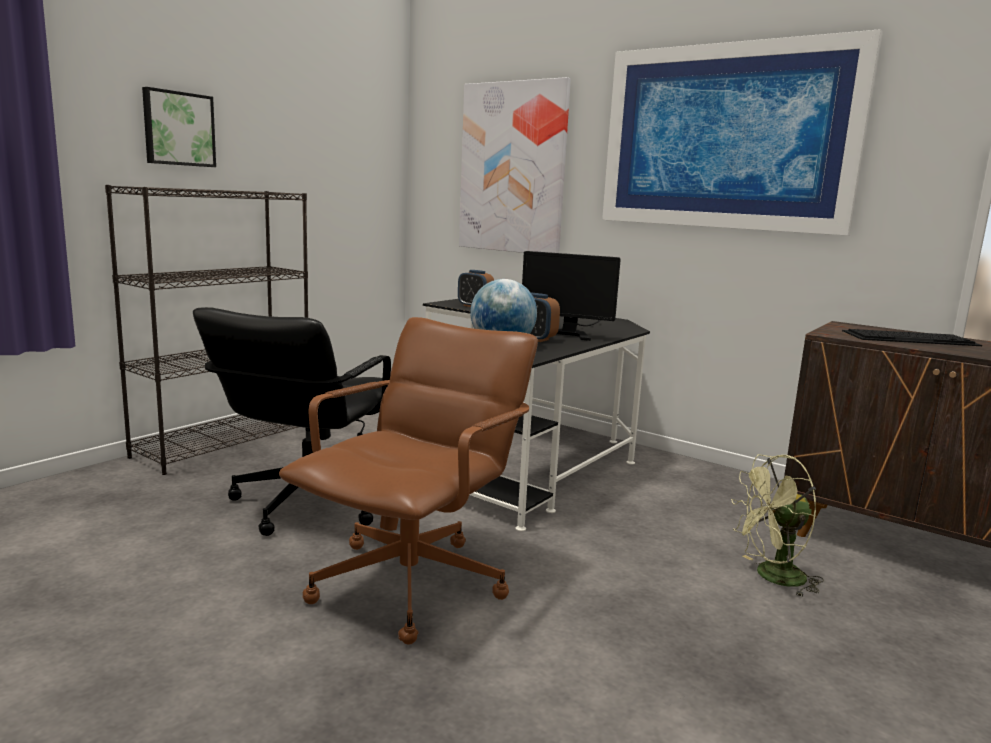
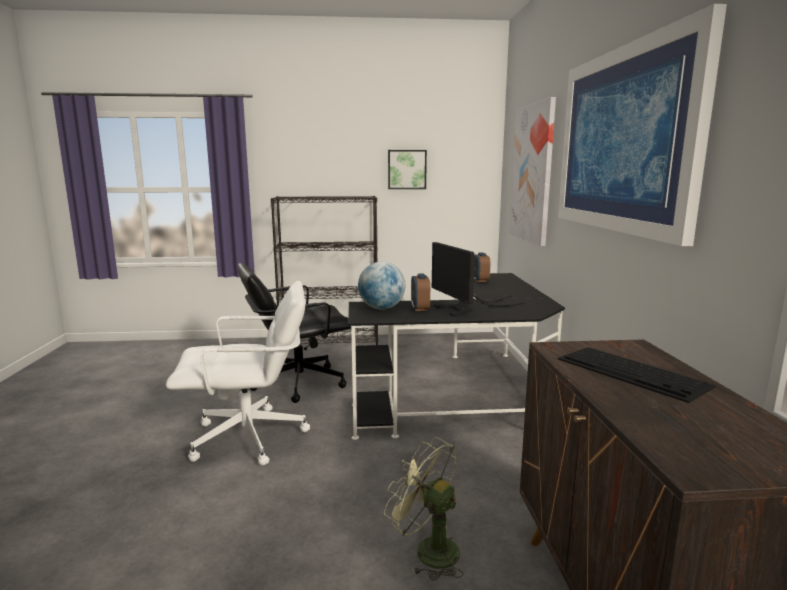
camera: 50 degrees right, 0 degrees up
(178, 129) = (319, 163): picture -> picture (407, 169)
(412, 584) = (250, 438): brown office chair -> white office chair

